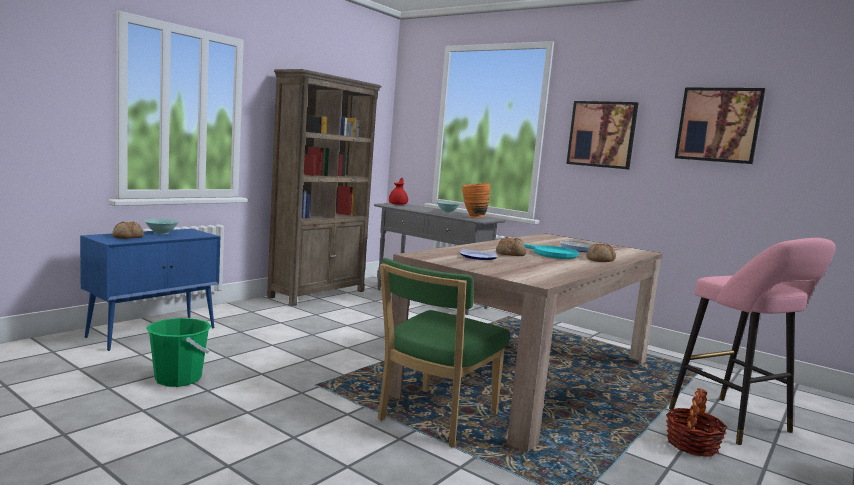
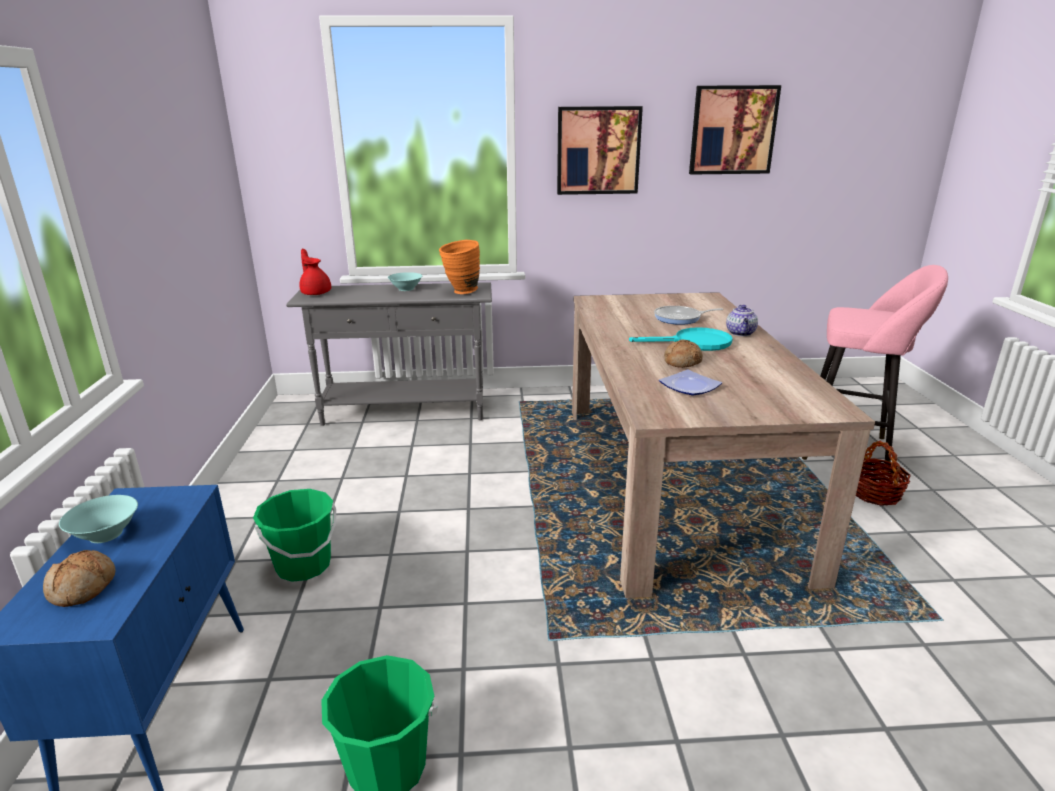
camera: 40 degrees left, 15 degrees up
(272, 323) = (303, 565): none -> green bucket
(318, 294) = (262, 472): brown bookcase -> none
(434, 419) = (718, 601): green chair -> none
(600, 260) = (741, 333): bread -> teapot

